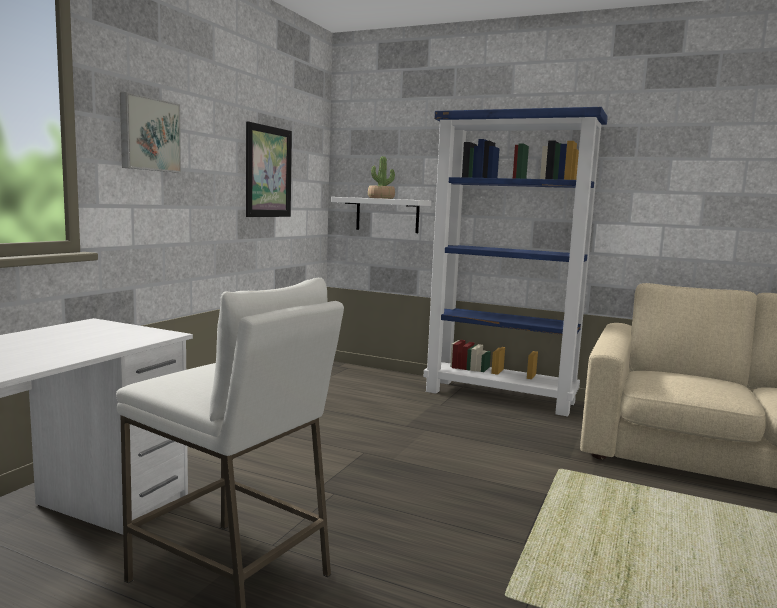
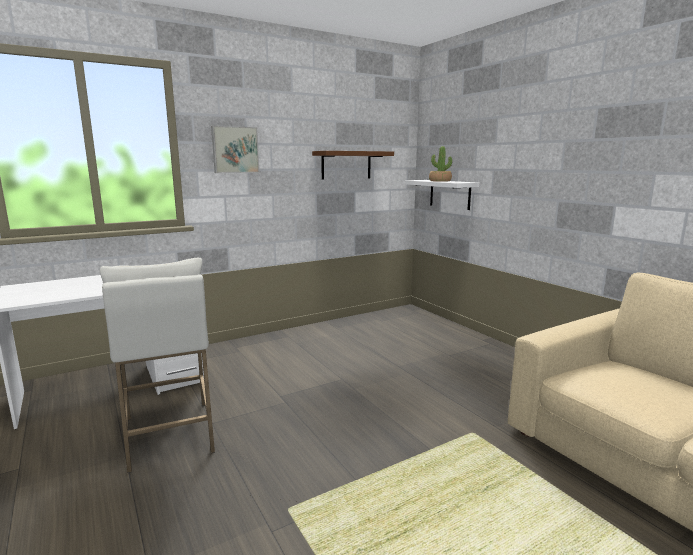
camera: 35 degrees right, 5 degrees up
(268, 172) = (346, 165): picture -> brown shelf
(501, 397) = (513, 359): blue bookcase -> none

